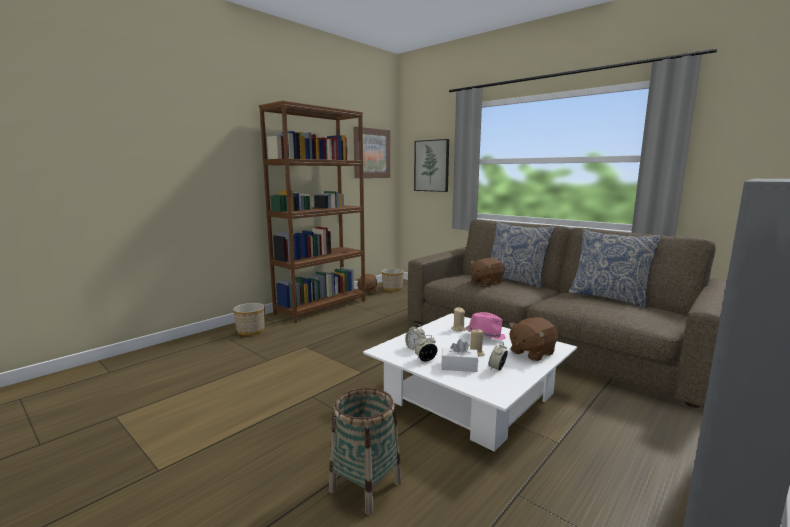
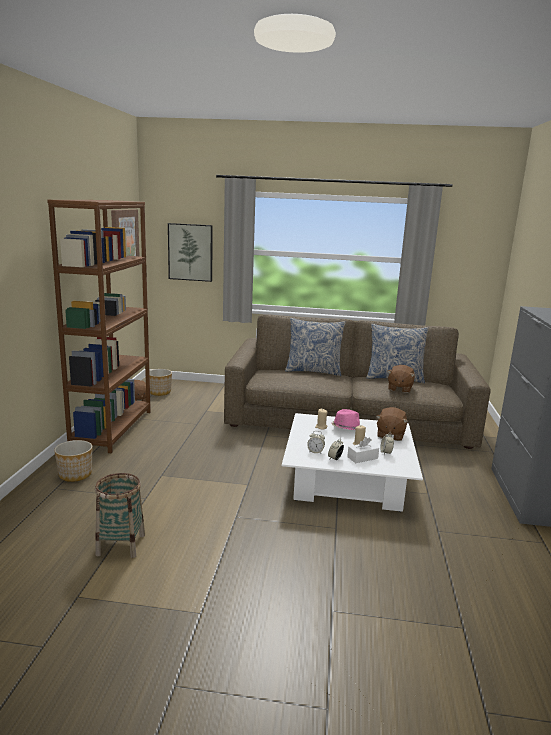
camera: 35 degrees left, 5 degrees up
(365, 486) = (357, 560): basket -> basket (120, 544)
(486, 282) = (301, 378): brown plush toy -> brown plush toy (399, 388)

